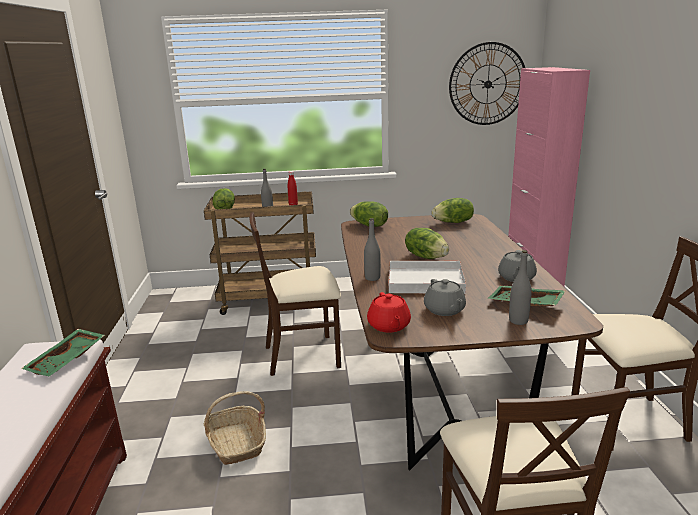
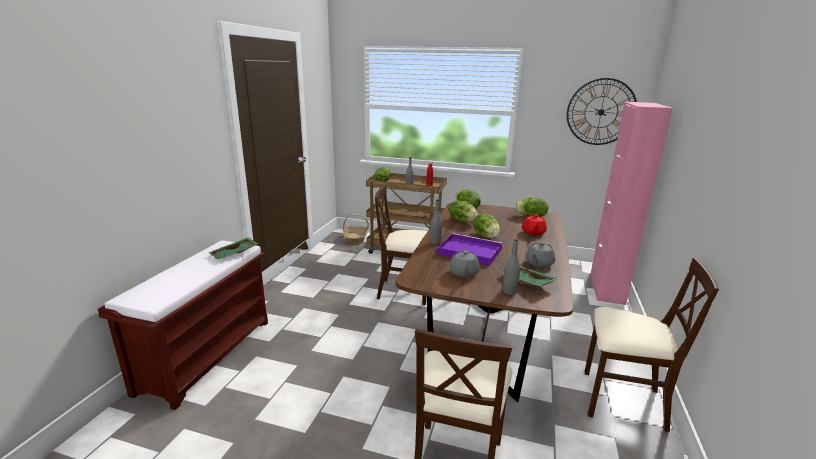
camera: 20 degrees right, 0 degrees up
(237, 443) = (332, 333): basket -> basket (355, 238)
(379, 242) = (462, 220): none -> lettuce
(389, 326) = (416, 274): red teapot -> red teapot (533, 232)
(423, 281) = (468, 251): white tray -> purple tray

